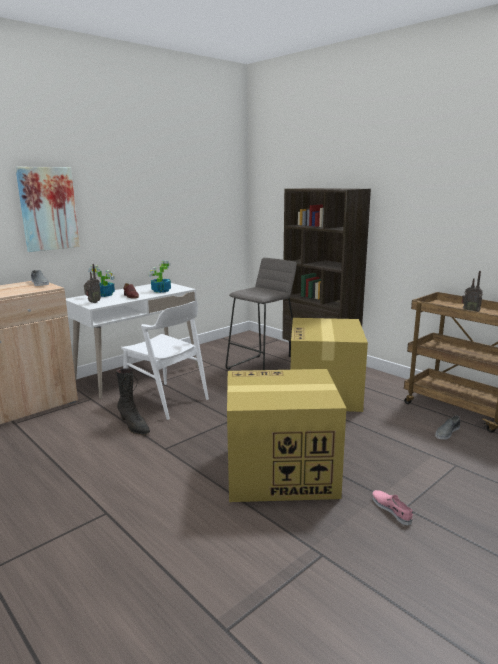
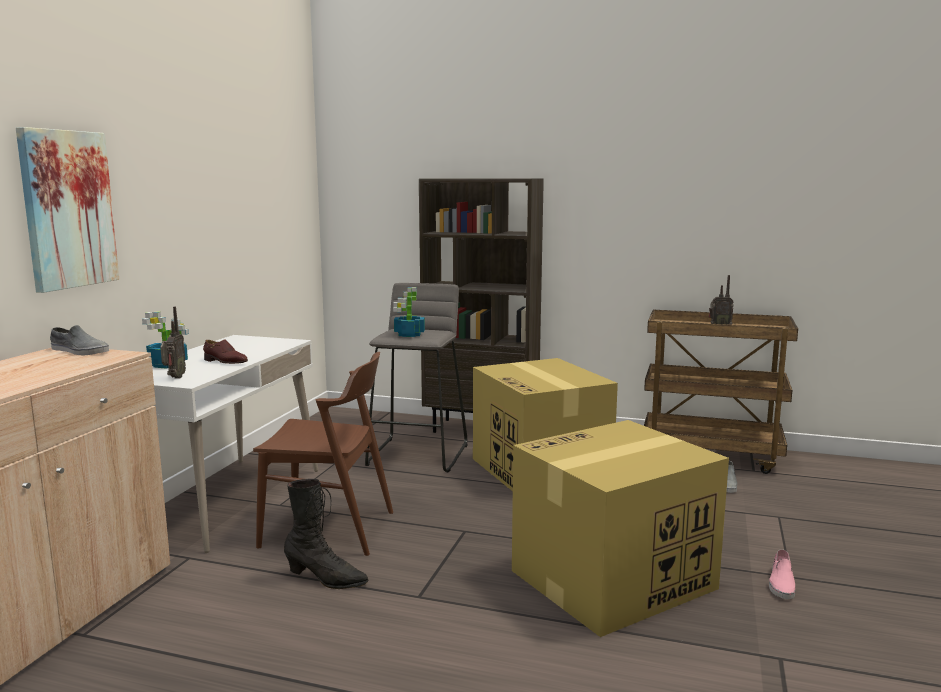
camera: 30 degrees left, 5 degrees down
(160, 291) = (259, 348): potted plant -> potted plant (409, 335)
(166, 400) = (328, 529): white chair -> brown chair
(391, 509) = (781, 583): pink shoe -> pink shoe turned 105 degrees counterclockwise

